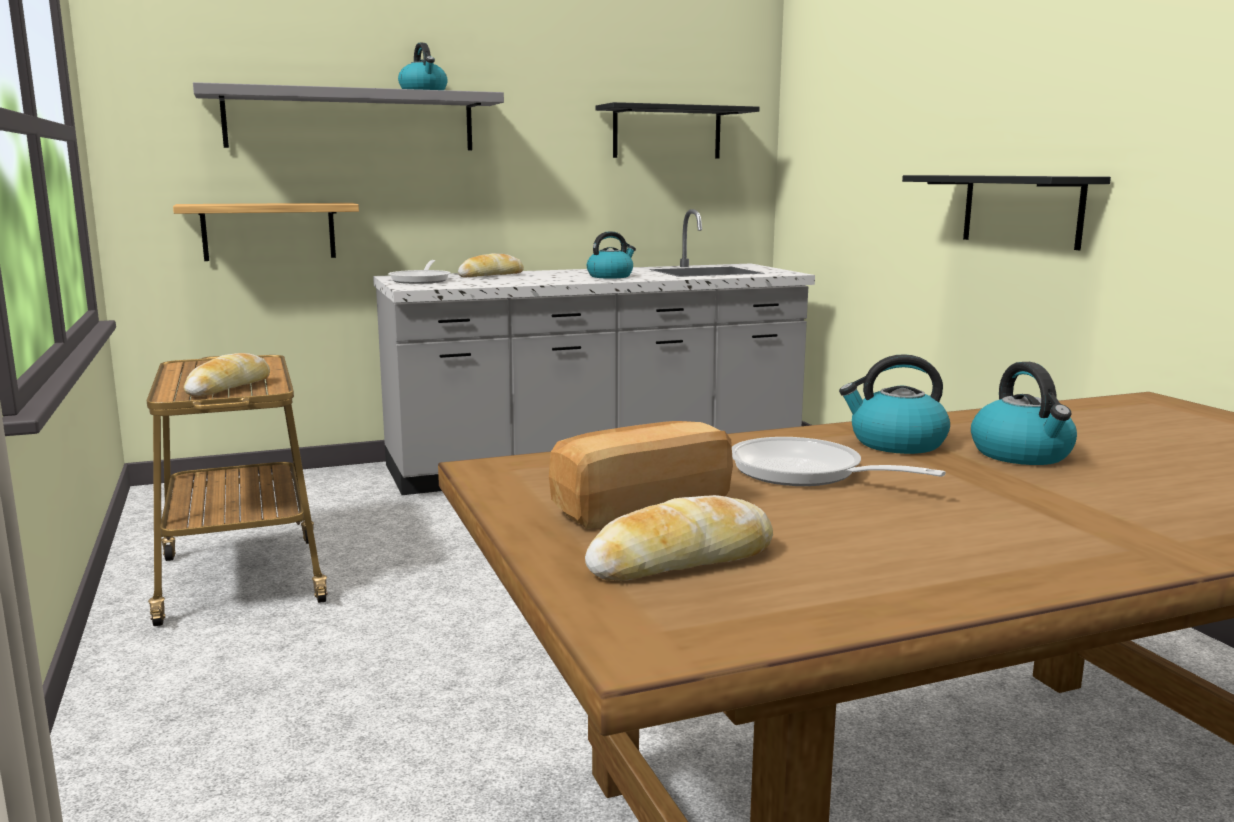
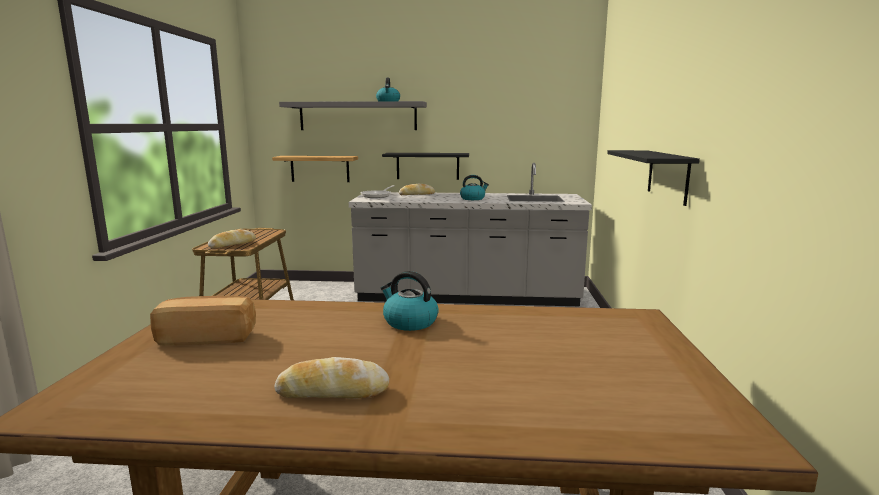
camera: 25 degrees right, 0 degrees up
(667, 132) = (527, 119): black shelf -> black shelf (427, 166)
(681, 560) = (154, 371): bread -> bread (332, 391)
(805, 473) = (321, 332): frying pan -> none
(1022, 455) = (460, 342): kettle -> none

